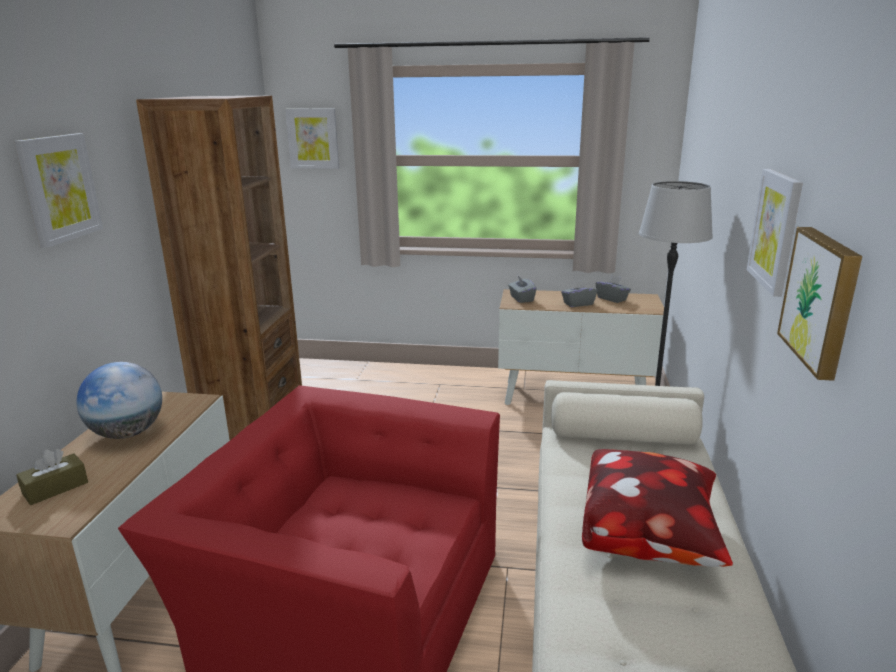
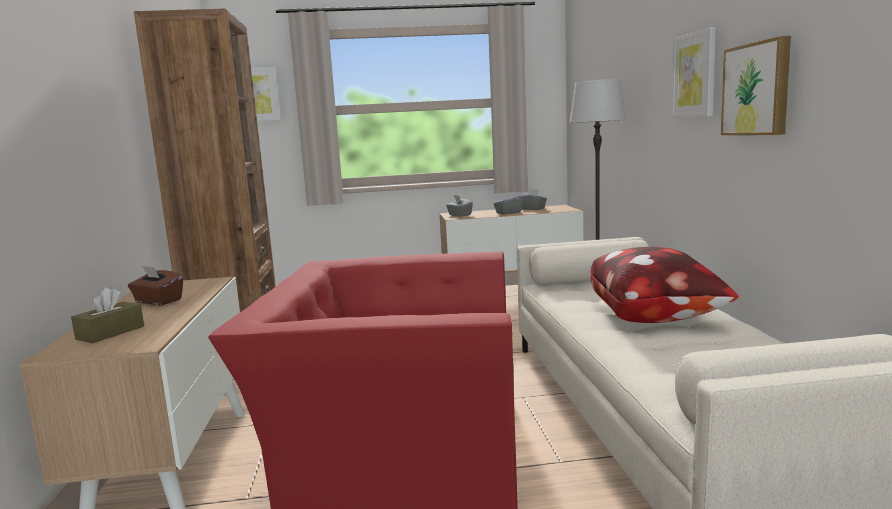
camera: 15 degrees left, 10 degrees down
(59, 188) = (81, 66): picture -> none
(128, 433) = (158, 301): globe -> brown tissue box

